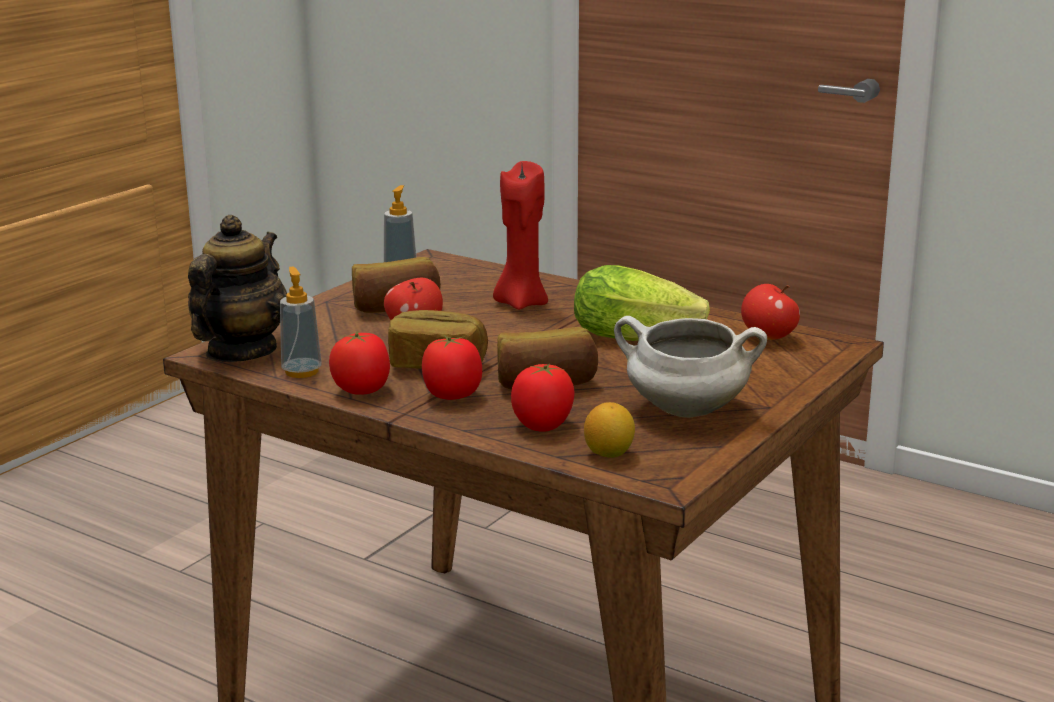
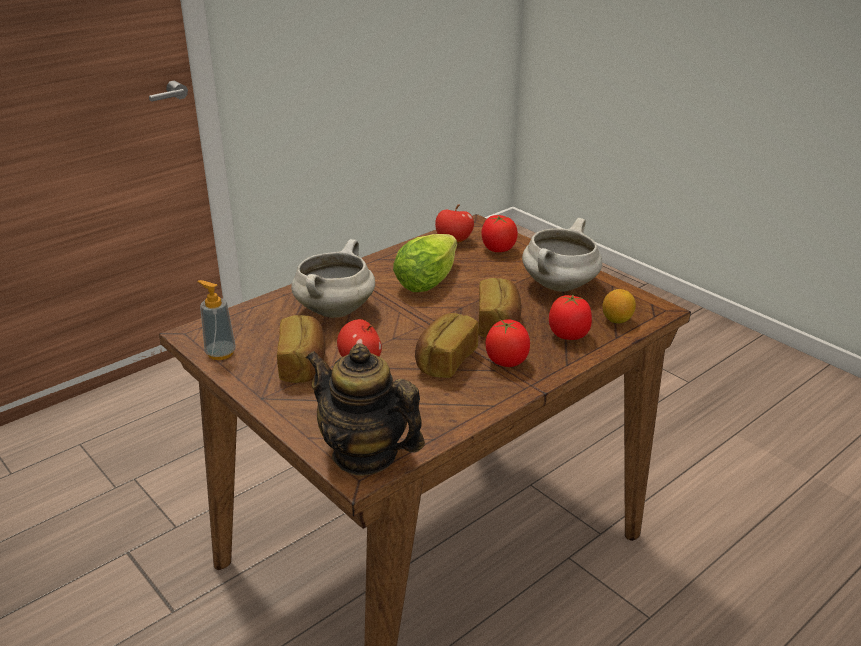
camera: 75 degrees left, 10 degrees up
(301, 371) = (429, 424): soap dispenser -> none
(362, 390) = (481, 398): tomato -> tomato (498, 249)
(521, 303) = (335, 310): red candle -> white cooking pot

